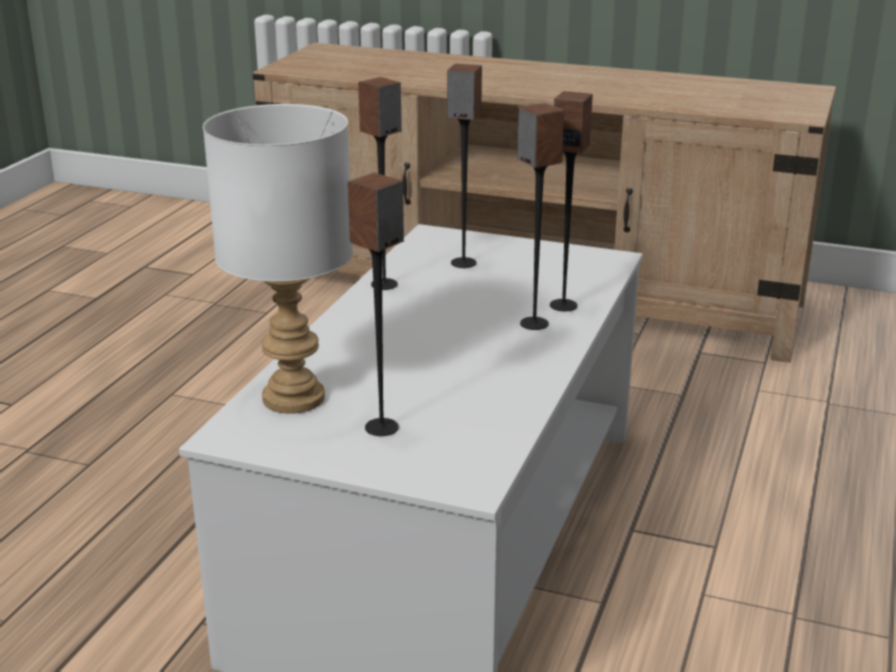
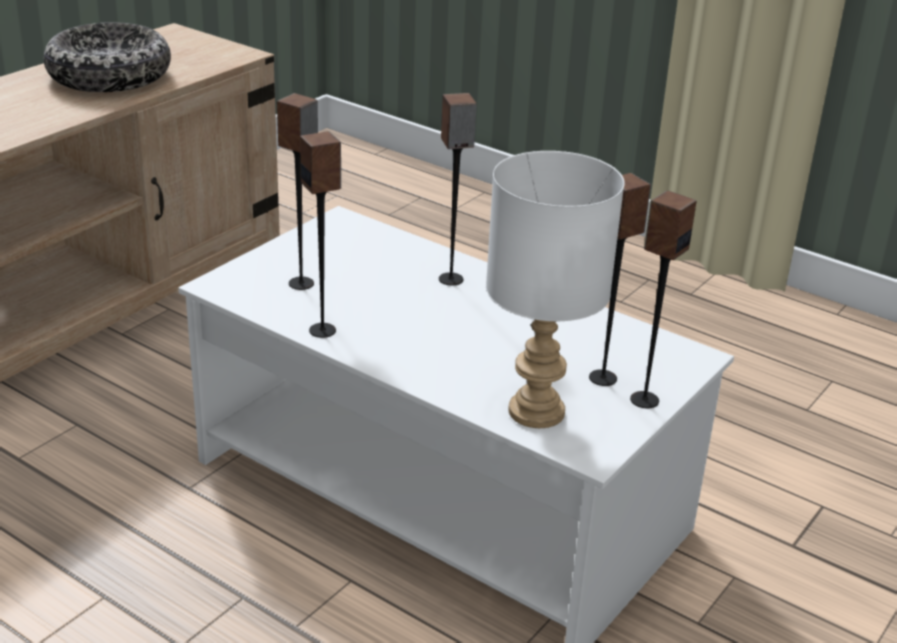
camera: 75 degrees left, 5 degrees up
(563, 305) = (423, 260): speaker -> speaker (644, 400)
(665, 90) = (109, 76): none -> bowl

